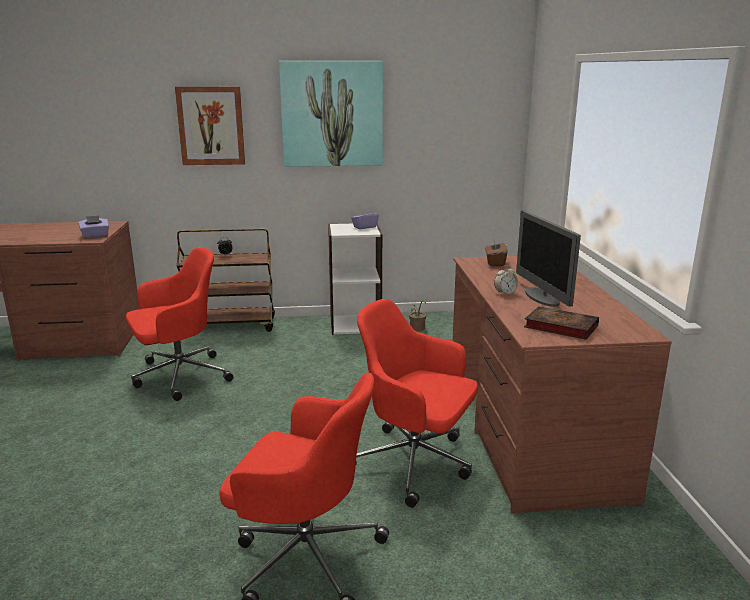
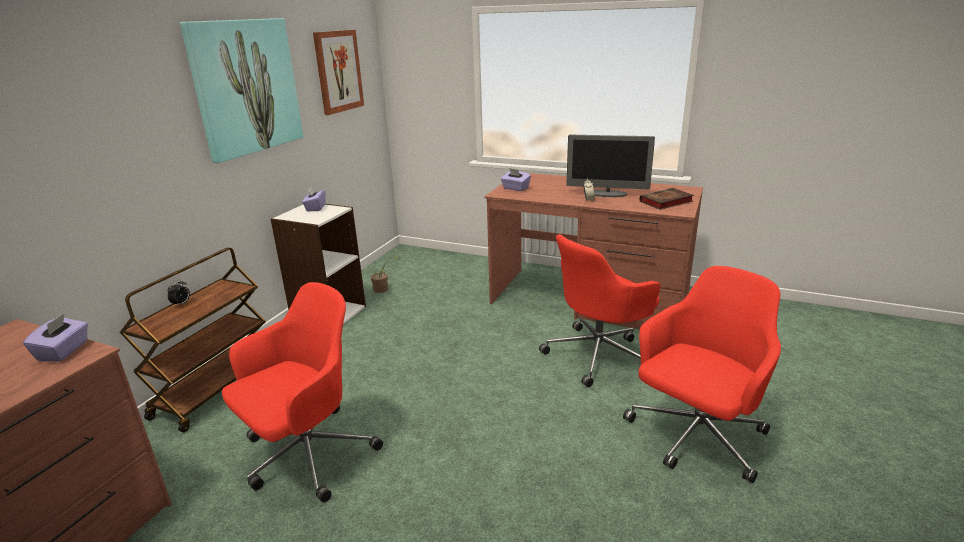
camera: 60 degrees left, 5 degrees up
(179, 376) = (307, 455): red office chair -> red office chair turned 45 degrees clockwise
(211, 126) = (111, 127): picture -> picture (338, 71)
(495, 262) = (515, 188): brown tissue box -> purple tissue box

